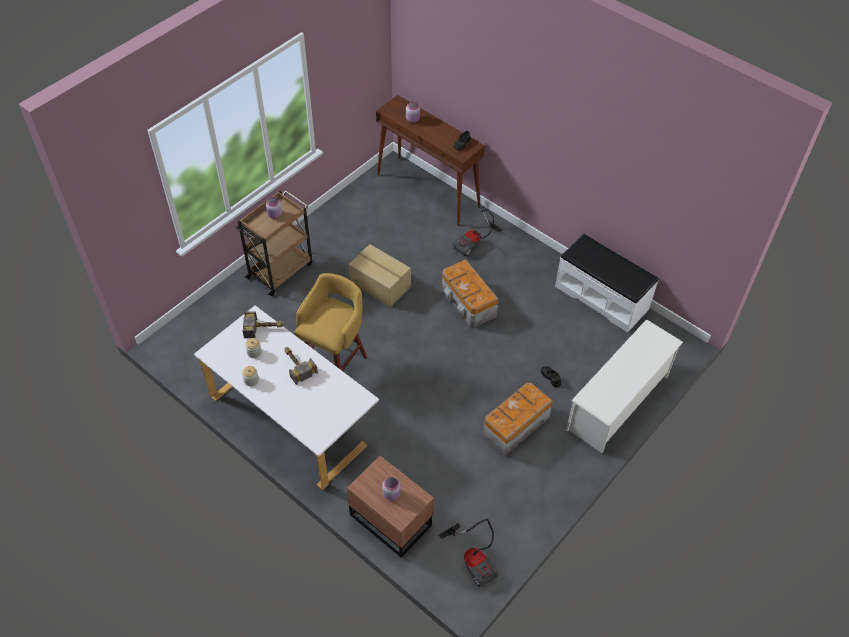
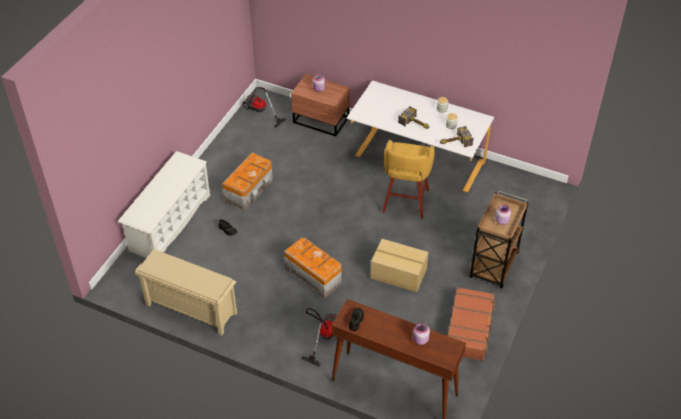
camera: 165 degrees right, 5 degrees down
(338, 220) = (470, 329): none -> brown suitcase
(602, 297) = (190, 309): white bench -> beige shoe rack

